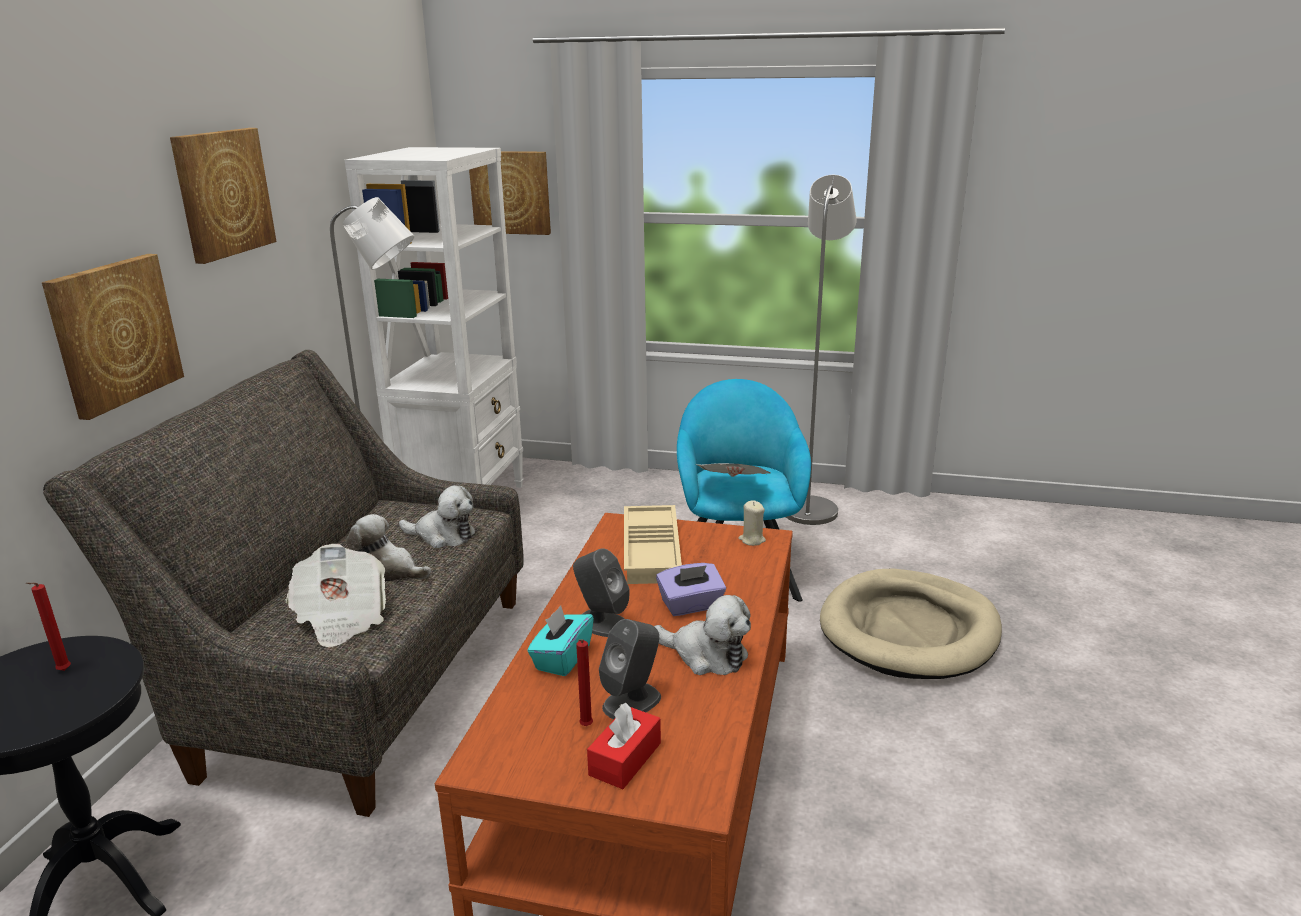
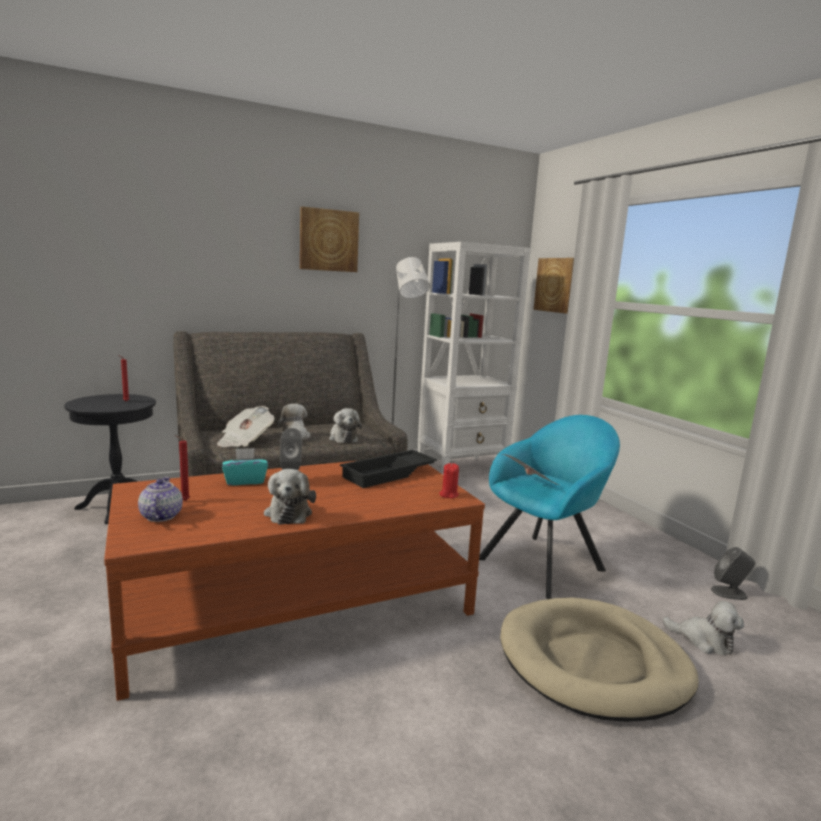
camera: 50 degrees right, 10 degrees down
(114, 333) = (238, 285): picture -> none
(625, 759) = (160, 516): red tissue box -> teapot
(632, 701) = (219, 505): grey speaker -> grey speaker (729, 593)
(653, 551) = (389, 474): beige tray -> black tray
(691, 605) = (340, 496): purple tissue box -> none
(752, 540) = (448, 495): beige candle -> red candle
(811, 507) = (673, 565): grey floor lamp -> none
(923, 561) = (704, 640): none -> plush toy

